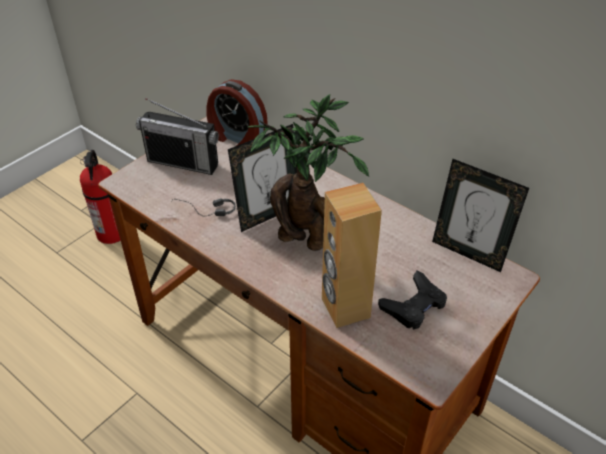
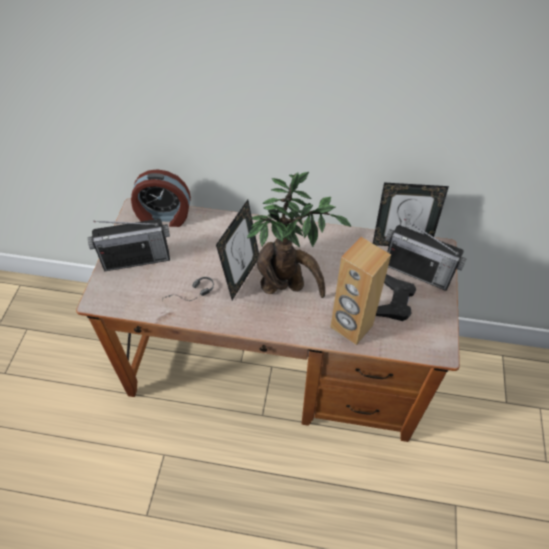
camera: 30 degrees left, 10 degrees up
(112, 234) = (45, 333): fire extinguisher -> none
(465, 288) = (417, 272): none -> radio

